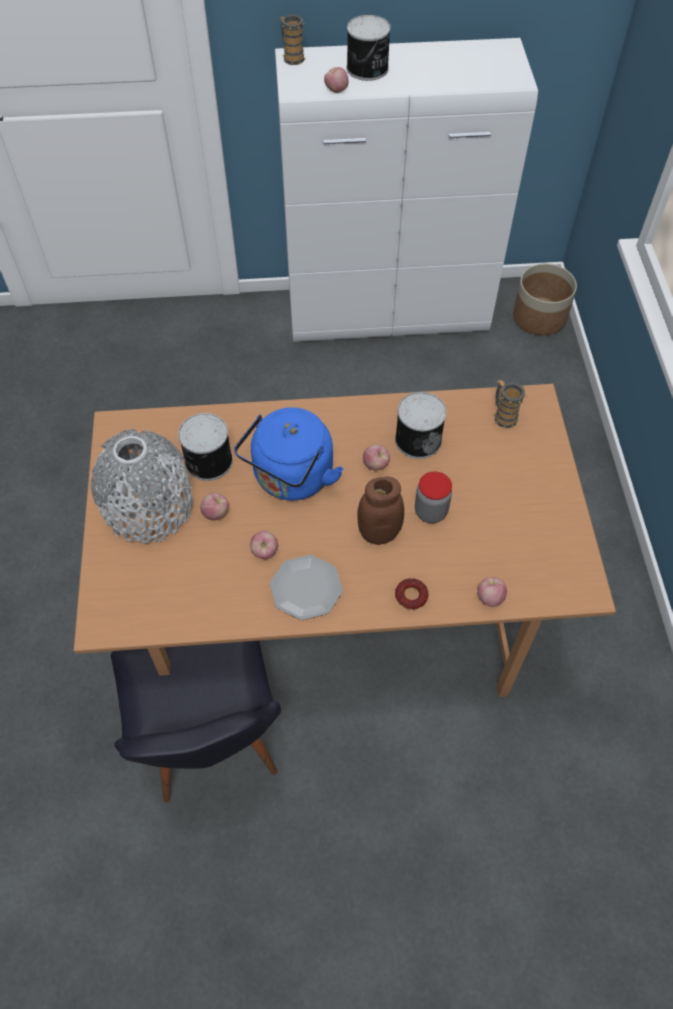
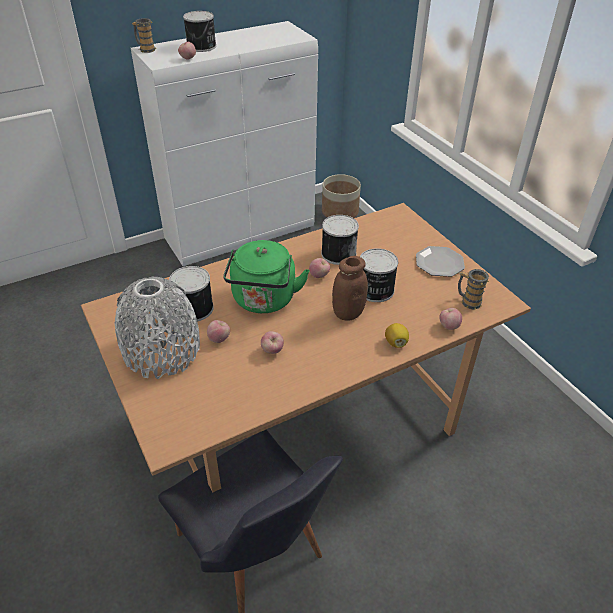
camera: 25 degrees left, 15 degrees down
(291, 479) = (264, 301): blue kettle -> green kettle
(307, 589) = (319, 363): plate -> plate (440, 263)
(411, 596) = (396, 342): donut -> lemon
(430, 511) = (375, 290): jar -> can
(503, 416) = (385, 226): mug -> mug (468, 301)

